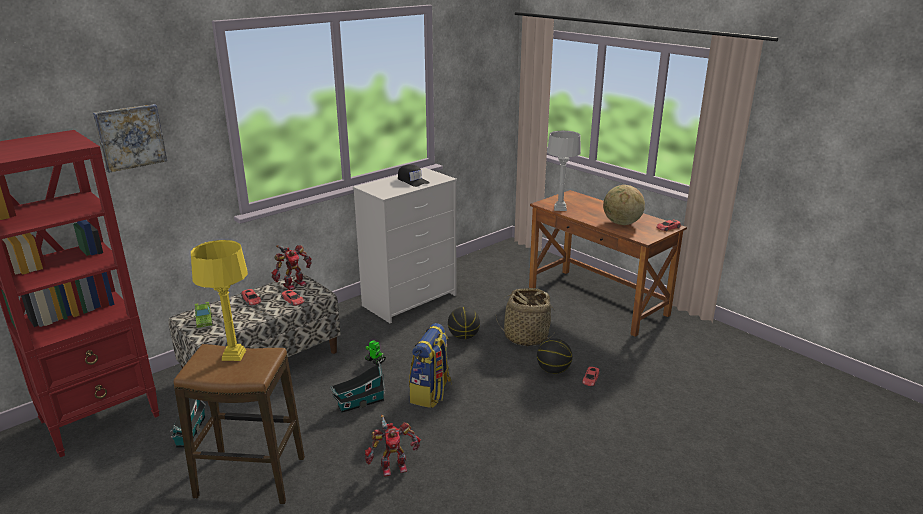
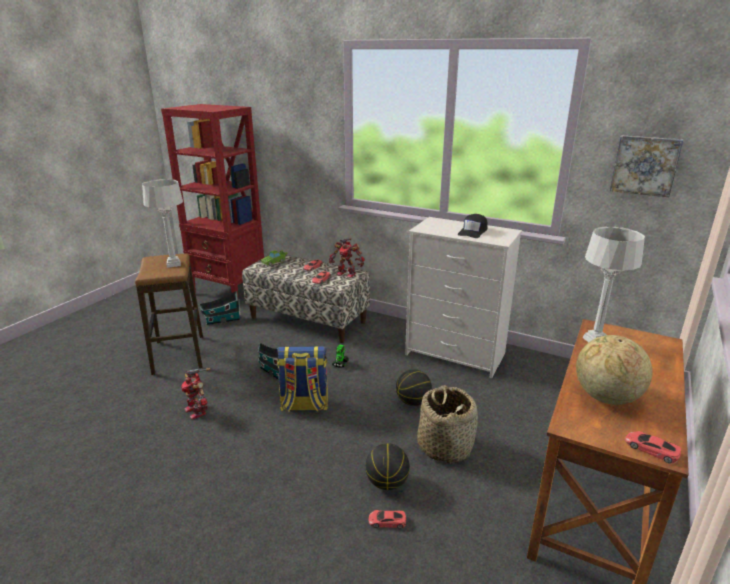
camera: 70 degrees right, 0 degrees up
(130, 137) = (283, 121): picture -> picture (645, 165)
(233, 355) = (173, 264): yellow table lamp -> grey table lamp

